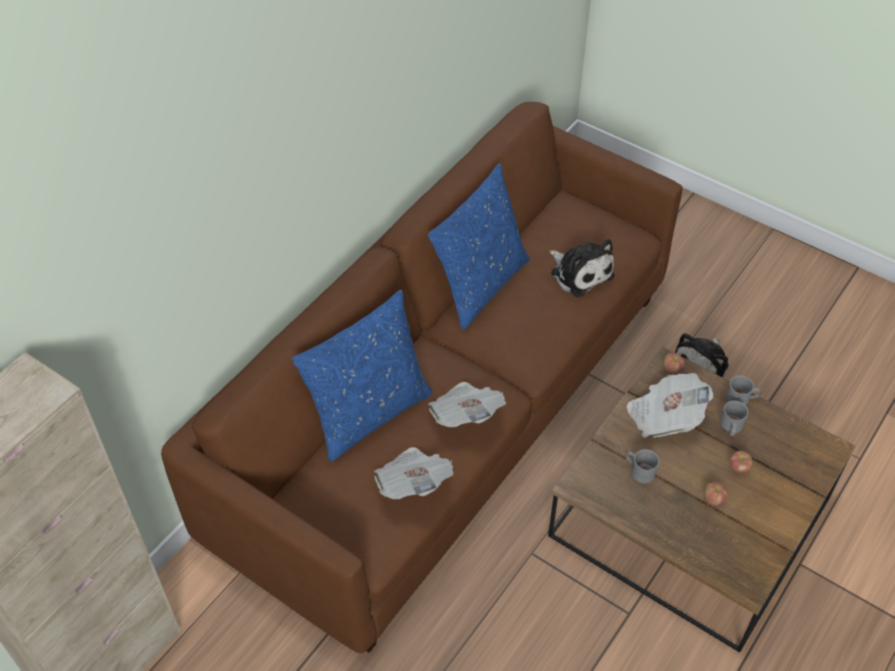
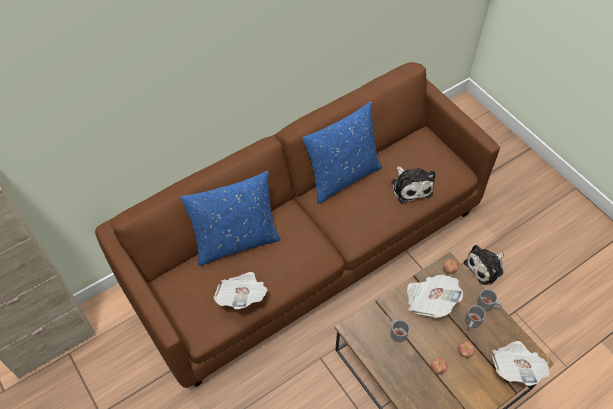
camera: 20 degrees right, 5 degrees up
(466, 415) = (294, 261): newspaper -> newspaper (515, 367)

